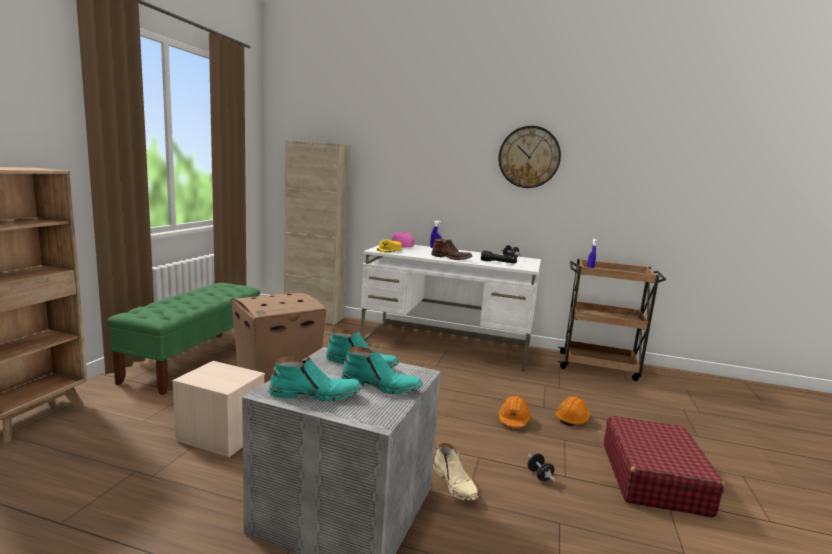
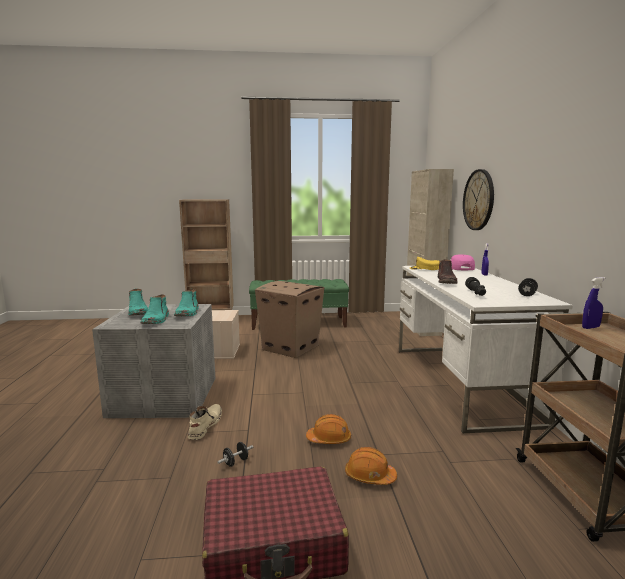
camera: 70 degrees right, 0 degrees up
(456, 484) = (205, 425): beige boot -> beige boot turned 150 degrees clockwise
(529, 157) = (573, 155): wall clock -> wall clock (479, 200)

